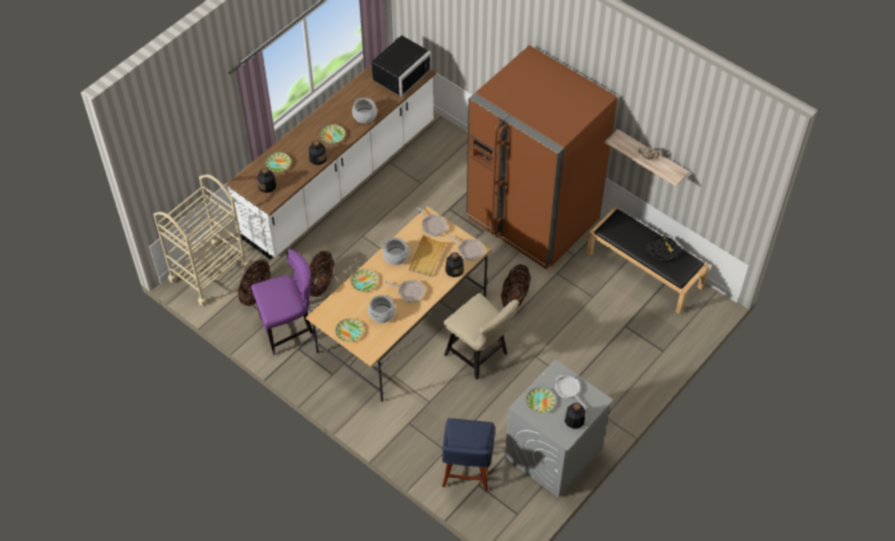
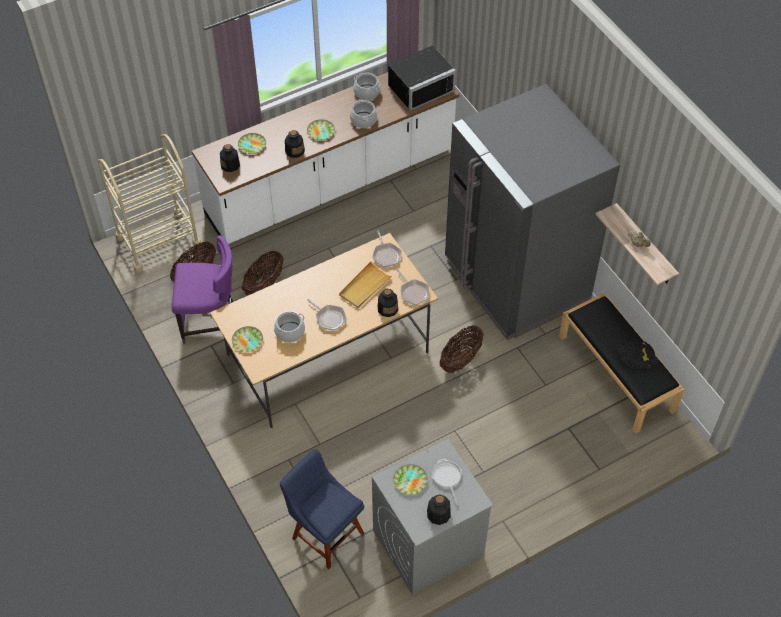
camera: 20 degrees right, 0 degrees up
(364, 282) = (287, 293): plate -> none
(396, 256) = (332, 276): cooking pot -> cooking pot (366, 92)
(466, 472) = (325, 533): blue chair -> blue chair turned 105 degrees clockwise
(480, 356) = (395, 411): beige chair -> none
(533, 218) = (516, 281): brown fridge -> grey fridge

